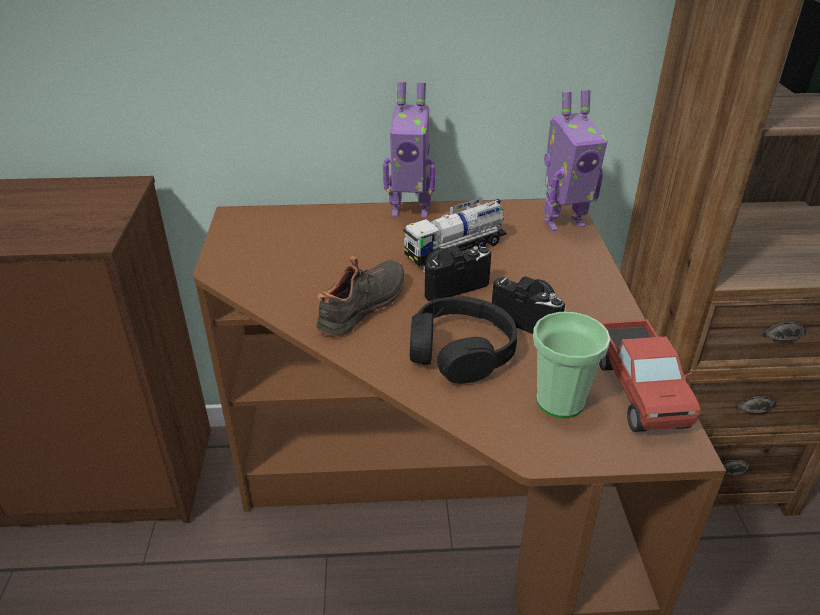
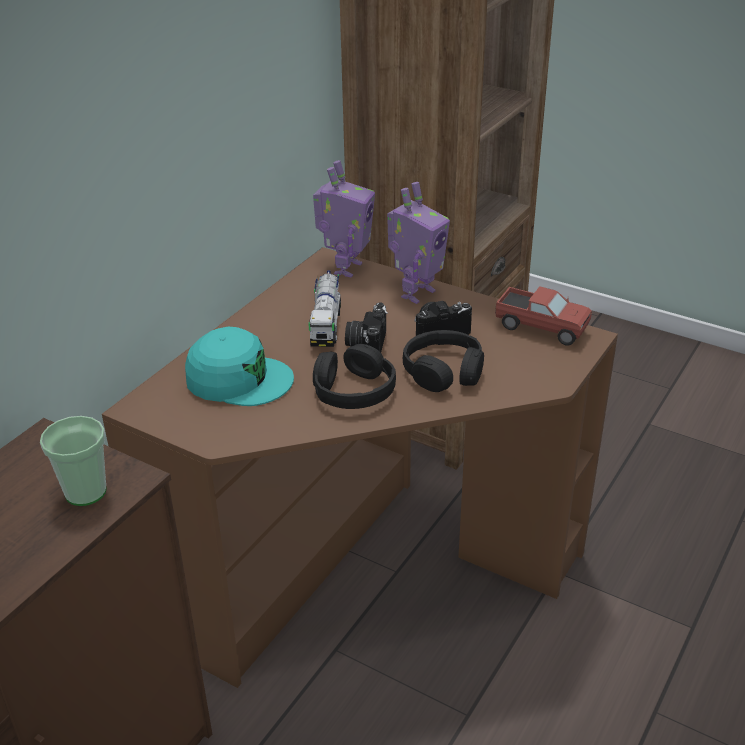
camera: 55 degrees left, 0 degrees up
(320, 242) = (238, 379): none -> turquoise cap
(365, 308) = (353, 390): black shoe -> black headphones
(410, 211) = (246, 321): toy robot -> toy robot (416, 293)
(560, 401) = (523, 357): cup -> cup (85, 492)

